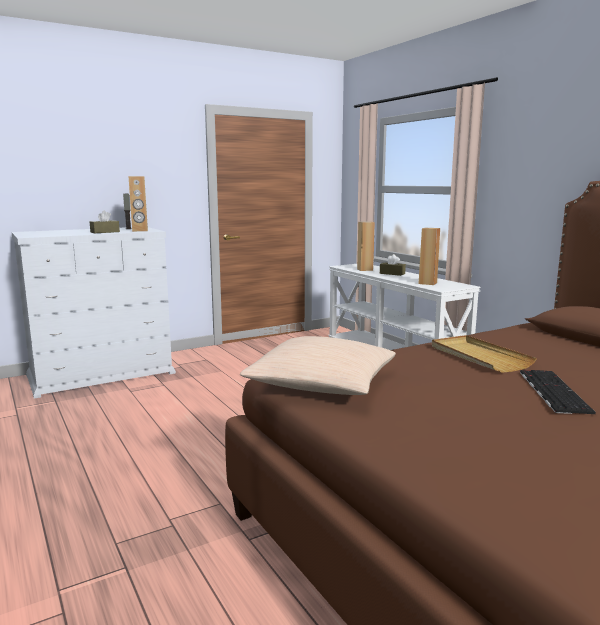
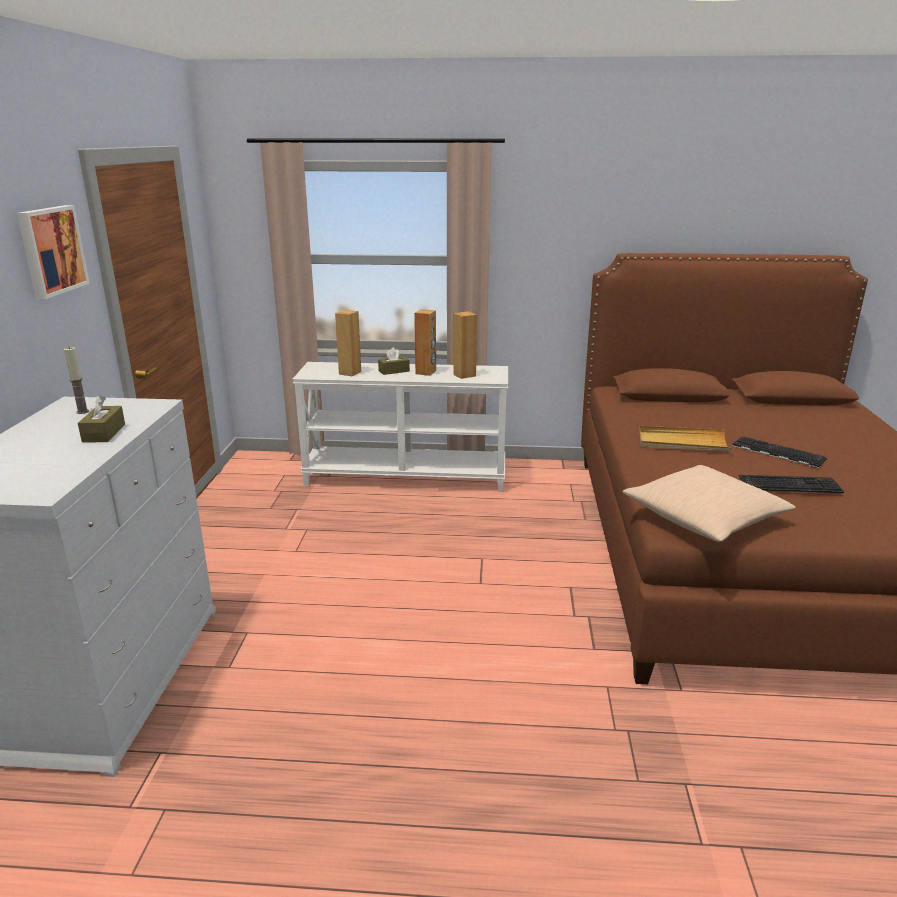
camera: 55 degrees left, 10 degrees up
(140, 231) = (139, 411): brown speaker -> brown speaker (426, 372)
(162, 152) = (51, 250): none -> picture
(466, 402) = (790, 484): none -> keyboard

